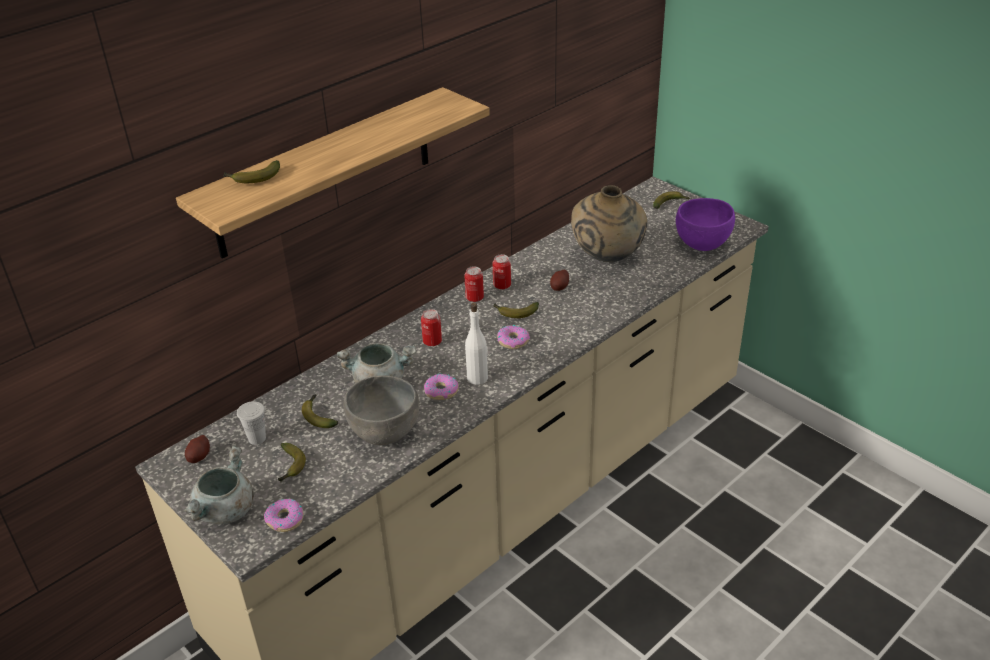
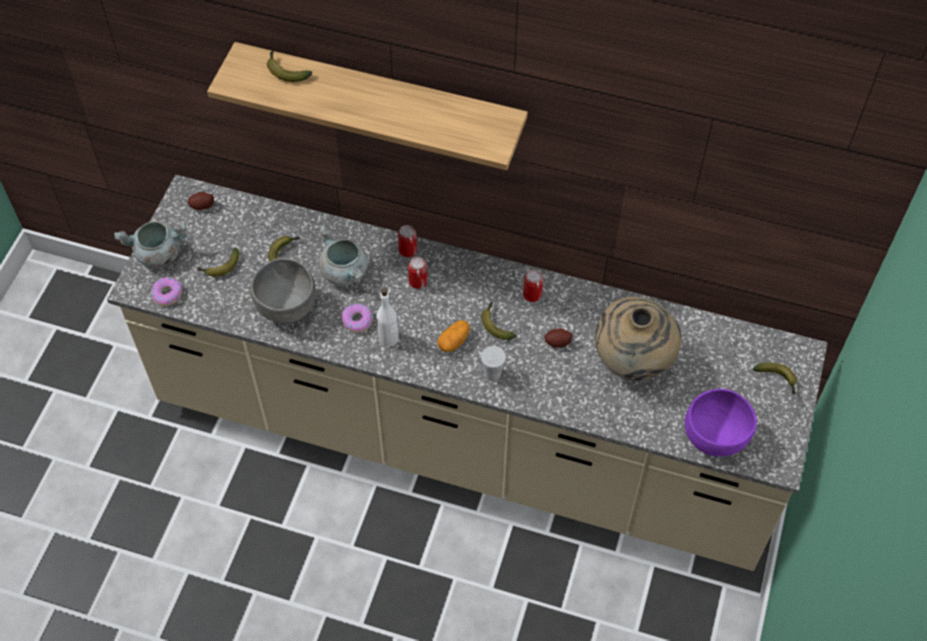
camera: 60 degrees right, 20 degrees up
(257, 438) = (238, 229): white cup -> white cup (492, 374)
(474, 298) = (500, 283): can -> can (408, 250)
(513, 341) = (454, 341): donut -> potato

